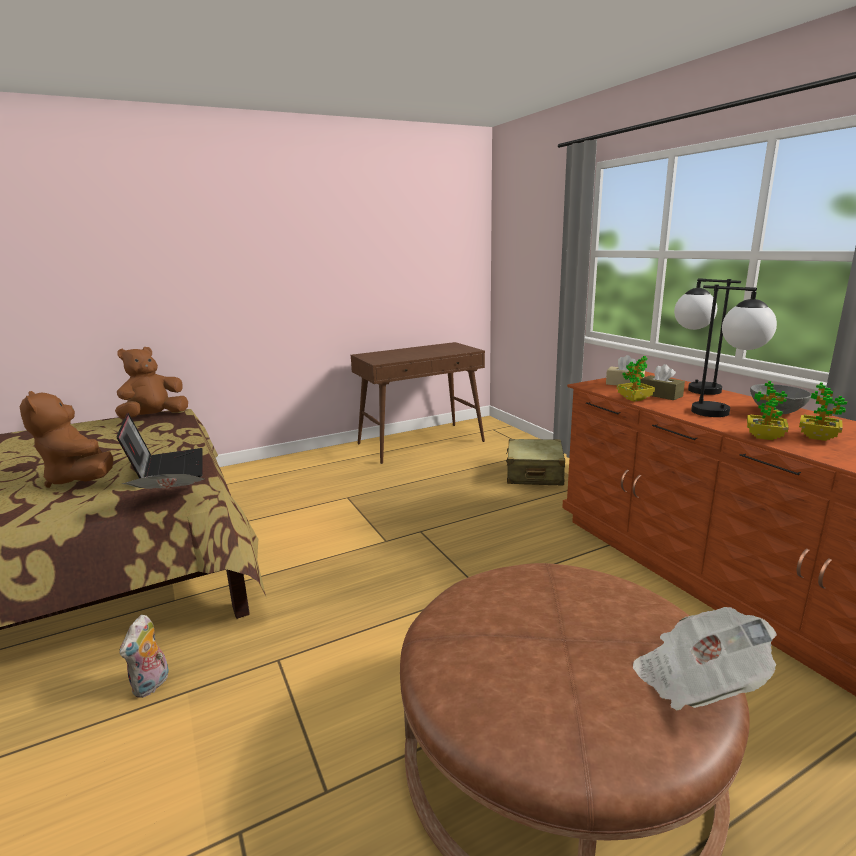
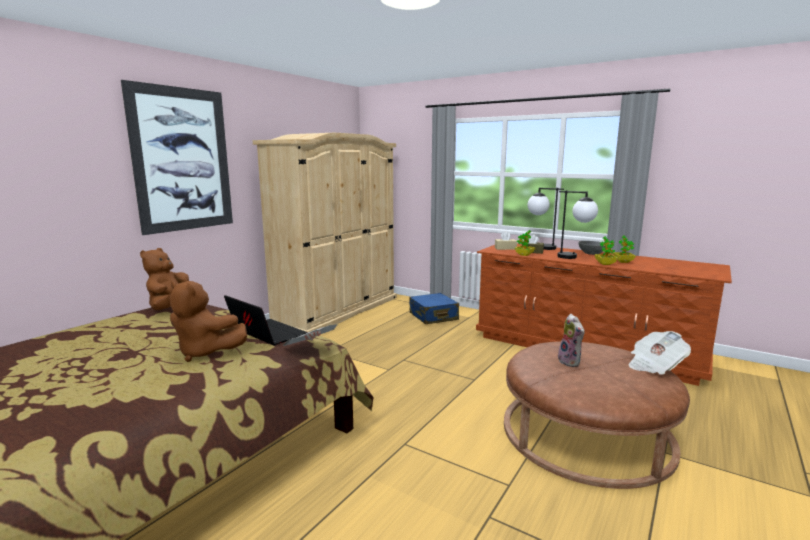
camera: 30 degrees left, 5 degrees down
(152, 685) = (340, 482): plush toy -> plush toy (571, 362)
(205, 242) = (183, 160): none -> picture
(421, 442) = (337, 310): brown console table -> beige wardrobe
(534, 474) = (433, 316): beige suitcase -> blue suitcase

